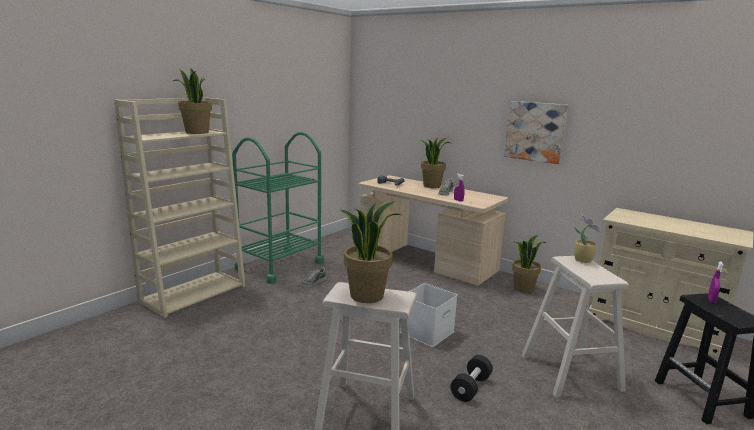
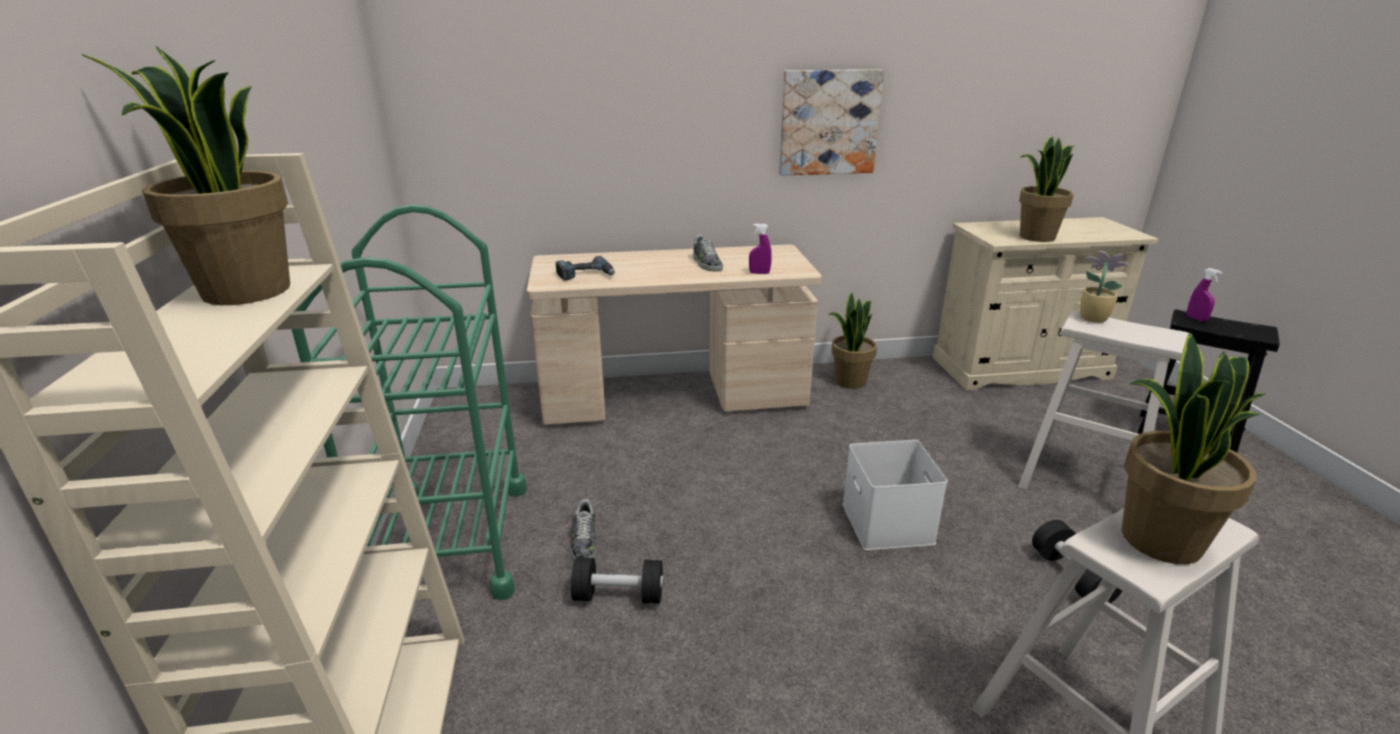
camera: 45 degrees left, 10 degrees up
(297, 299) = (619, 596): none -> black dumbbell
(432, 186) = (656, 257): potted plant -> potted plant (1036, 237)

